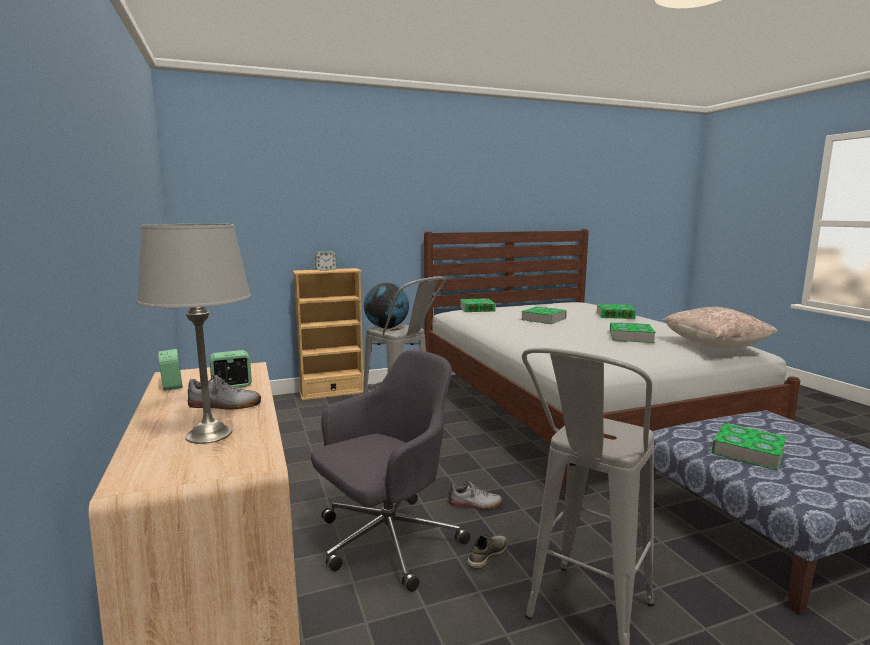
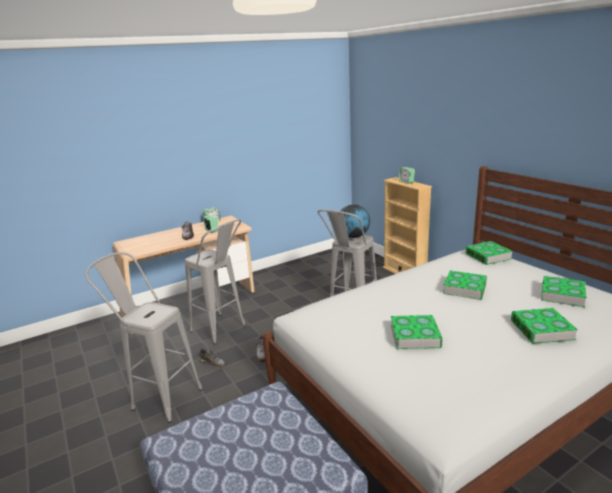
camera: 80 degrees right, 10 degrees up
(208, 434) = (158, 241): grey table lamp -> none
(386, 541) = (223, 331): grey office chair -> grey stool
(714, 347) = (415, 393): beige pillow -> none
(747, 451) = (237, 426): book -> book (562, 294)

